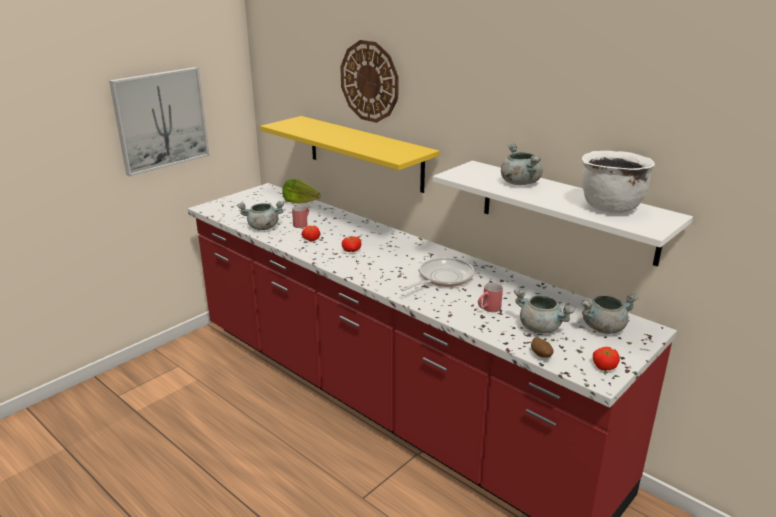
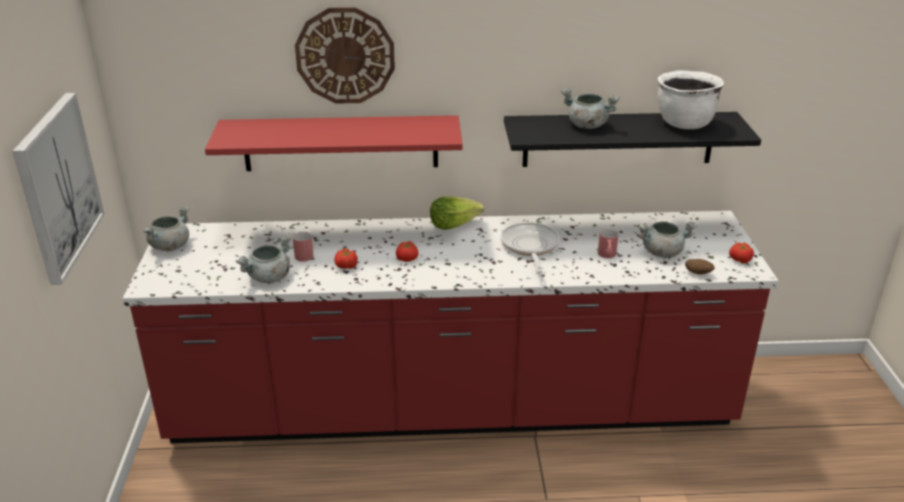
camera: 45 degrees left, 5 degrees up
(301, 202) = (251, 231): lettuce -> lettuce (453, 224)
(364, 153) = (341, 143): yellow shelf -> red shelf
(567, 211) = (618, 139): white shelf -> black shelf
(603, 327) = (694, 231): grey cooking pot -> grey cooking pot (170, 246)

